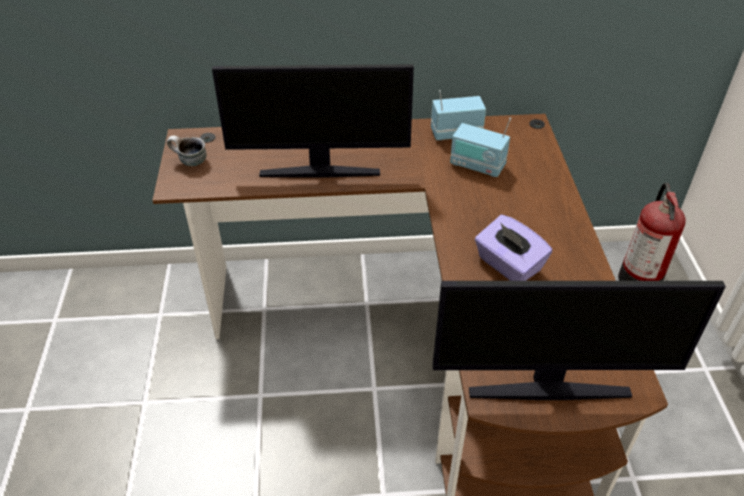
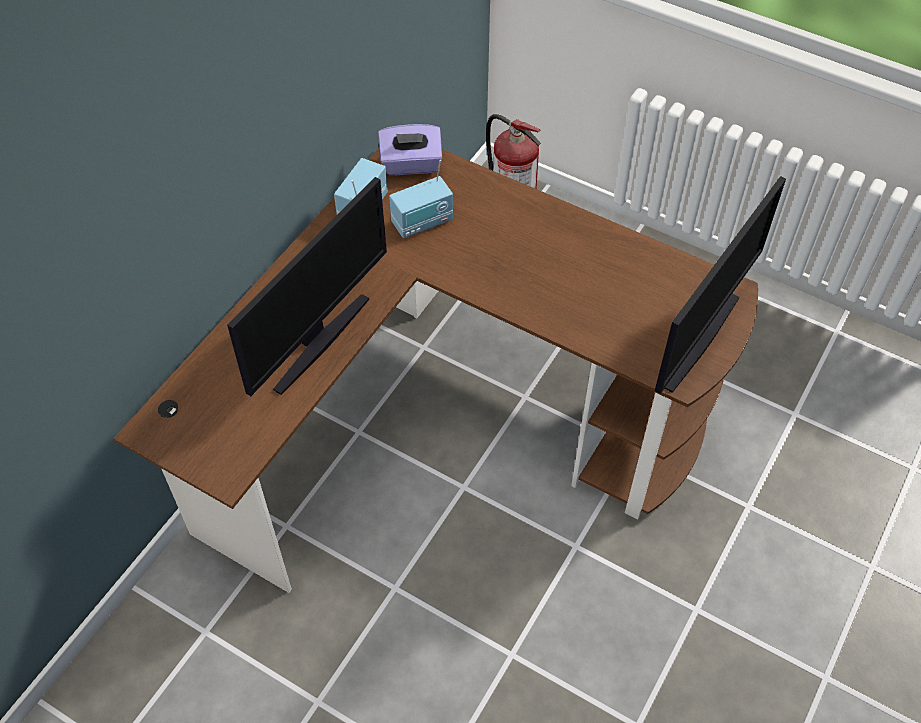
camera: 55 degrees left, 10 degrees up
(189, 162) = (197, 444): mug -> none
(508, 265) = (560, 281): purple tissue box -> purple tissue box (411, 165)

